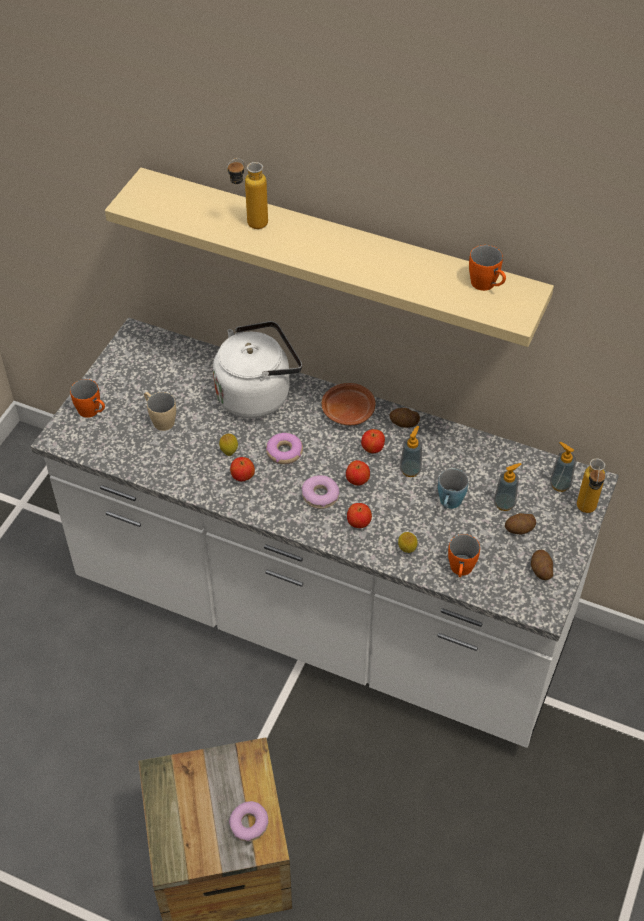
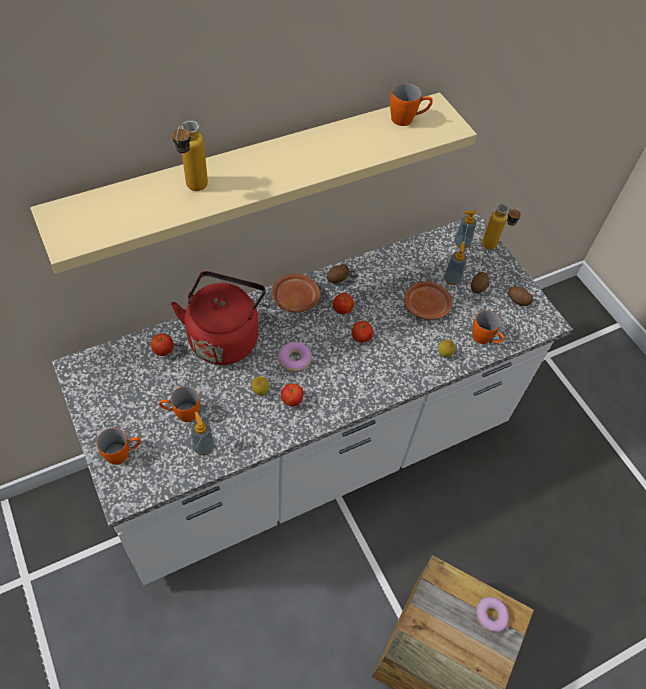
camera: 55 degrees left, 5 degrees up
(160, 420) = (182, 413): beige mug -> orange mug
(257, 394) = (224, 336): white kettle -> red kettle
(320, 496) = (354, 367): donut -> none
(358, 523) = (397, 363): apple -> apple (163, 351)
(410, 470) = (380, 304): soap dispenser -> soap dispenser (203, 447)
(449, 504) = (427, 305): blue mug -> brown plate

